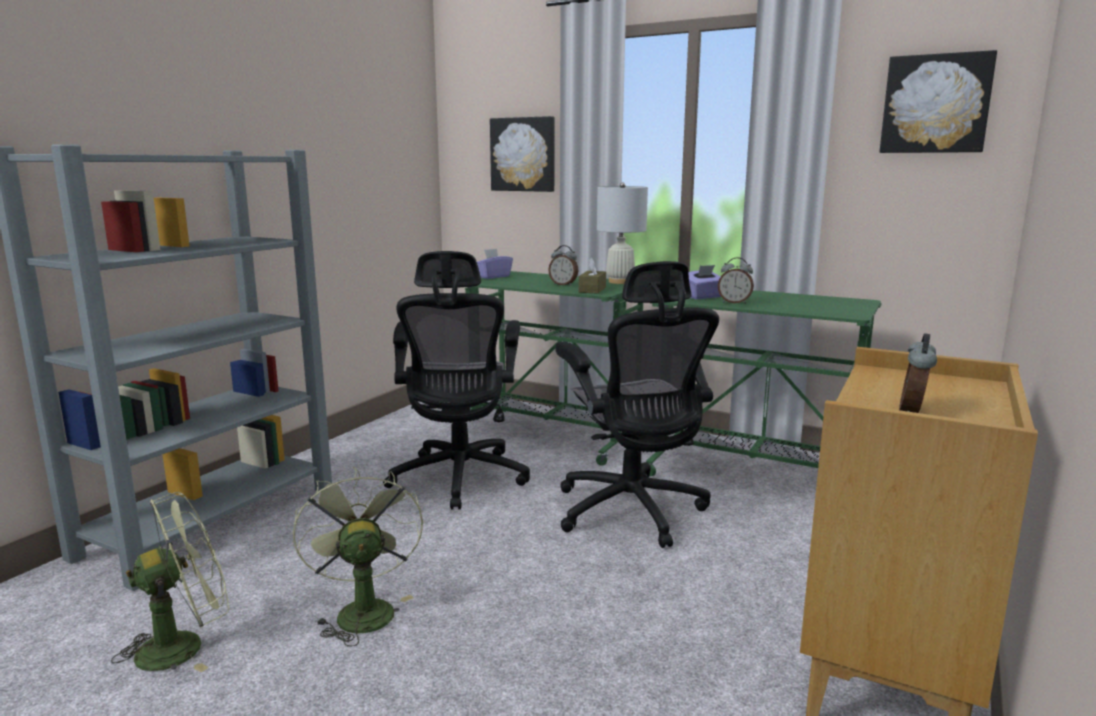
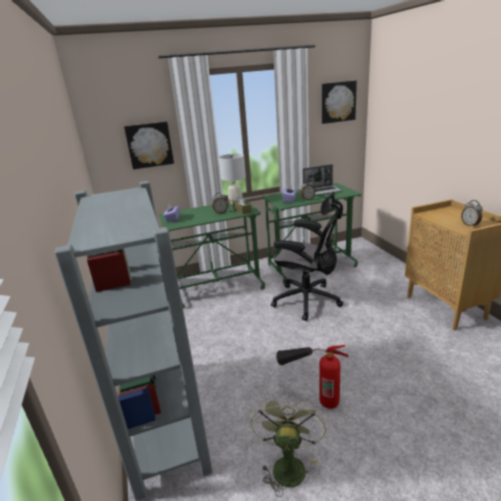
camera: 45 degrees left, 10 degrees up
(362, 610) = (311, 396): green fan -> fire extinguisher
(460, 478) = (226, 326): office chair -> none
(802, 301) = (322, 191): none -> laptop

